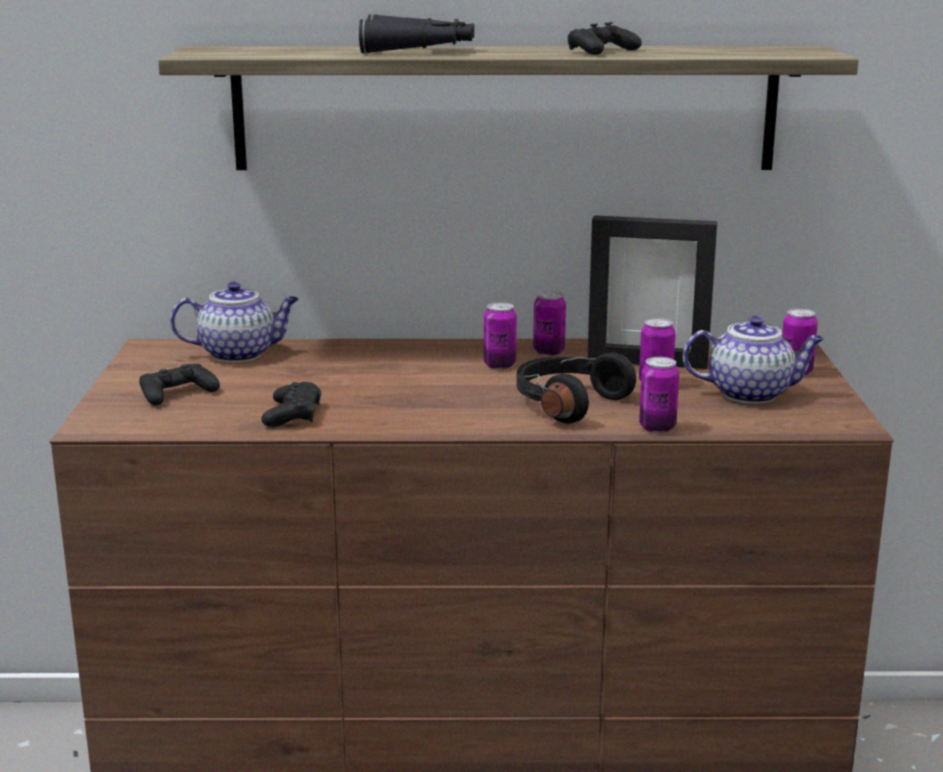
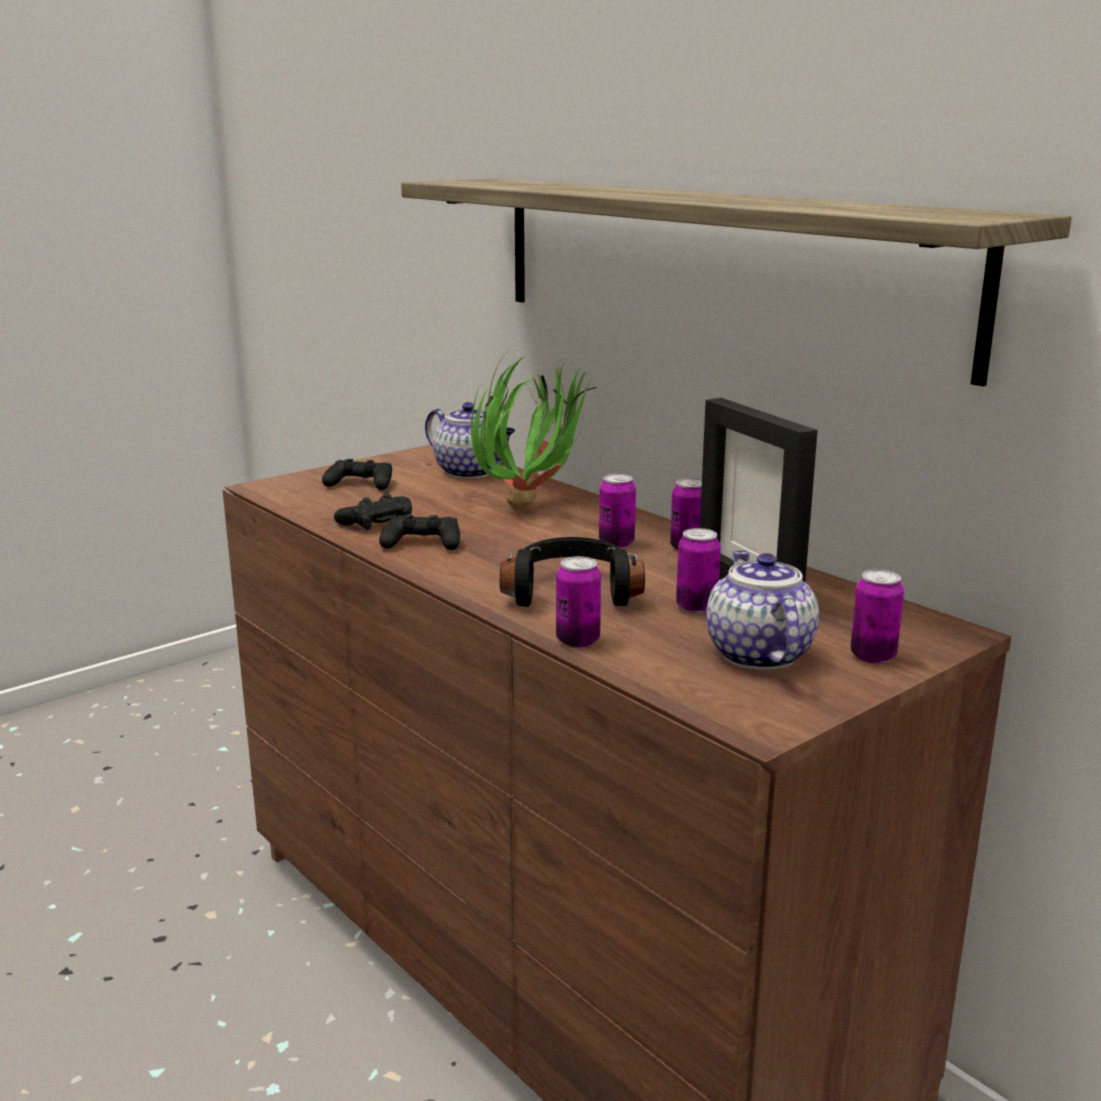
camera: 50 degrees right, 0 degrees up
(371, 360) = (537, 506): none -> potted plant
(419, 51) = (602, 189): black binoculars -> none
(602, 51) = (749, 200): black game controller -> black game controller (422, 543)
(751, 394) = (757, 653): teapot -> teapot turned 150 degrees counterclockwise

